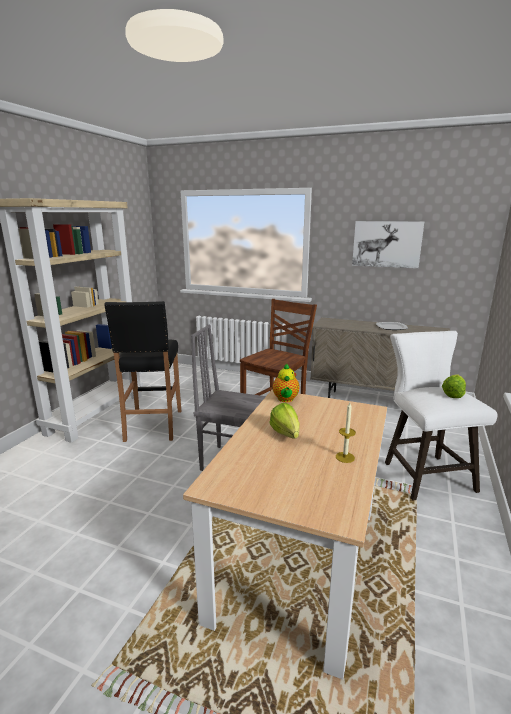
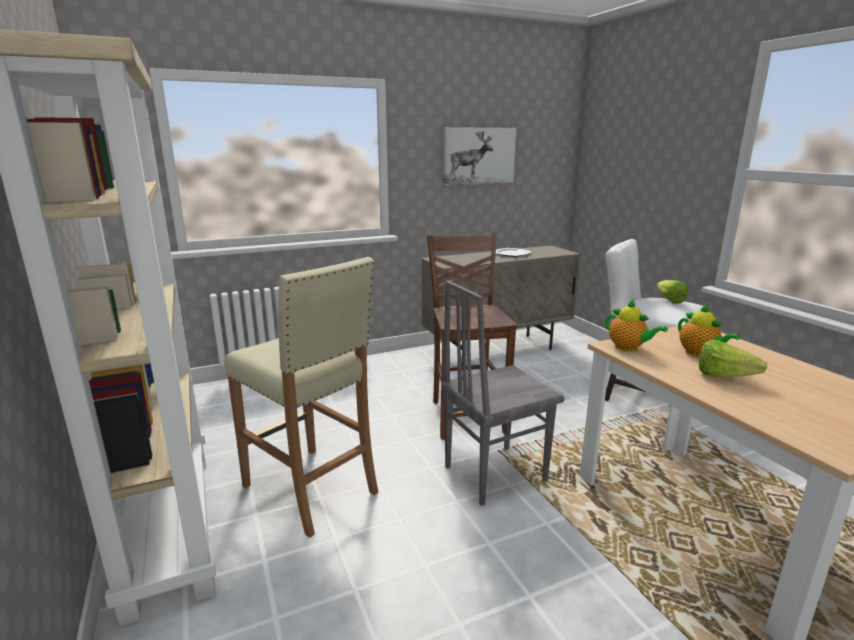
camera: 45 degrees left, 0 degrees up
(153, 426) = (311, 489): black stool -> beige stool
(317, 420) = (699, 353): none -> teapot
(345, 457) = (799, 373): candle -> none

